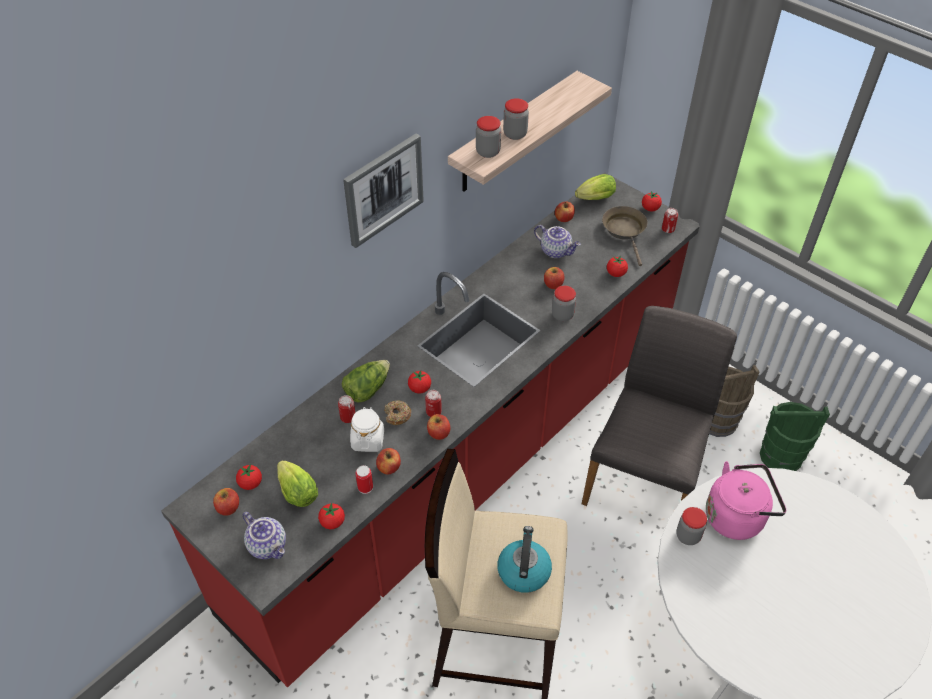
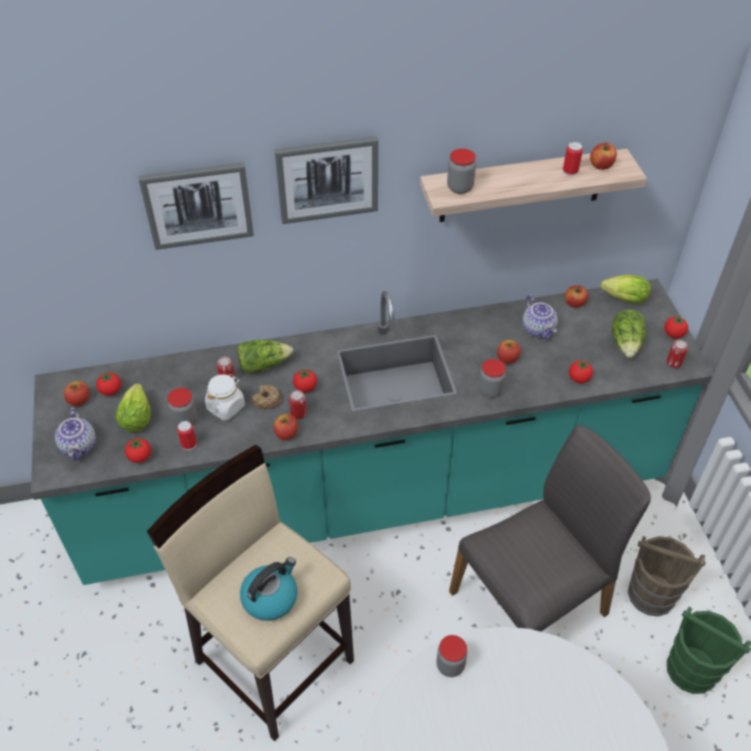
camera: 35 degrees right, 0 degrees up
(287, 261) = (198, 205): none -> picture
(389, 467) = (221, 439): apple -> apple (601, 165)
(466, 465) = (375, 495): red counter -> turquoise counter
(515, 134) = (502, 182): jar -> jar (185, 419)
(555, 104) = (570, 171): none -> can
(625, 231) = (626, 343): brown frying pan -> lettuce
(737, 516) = (516, 679): pink kettle -> none

